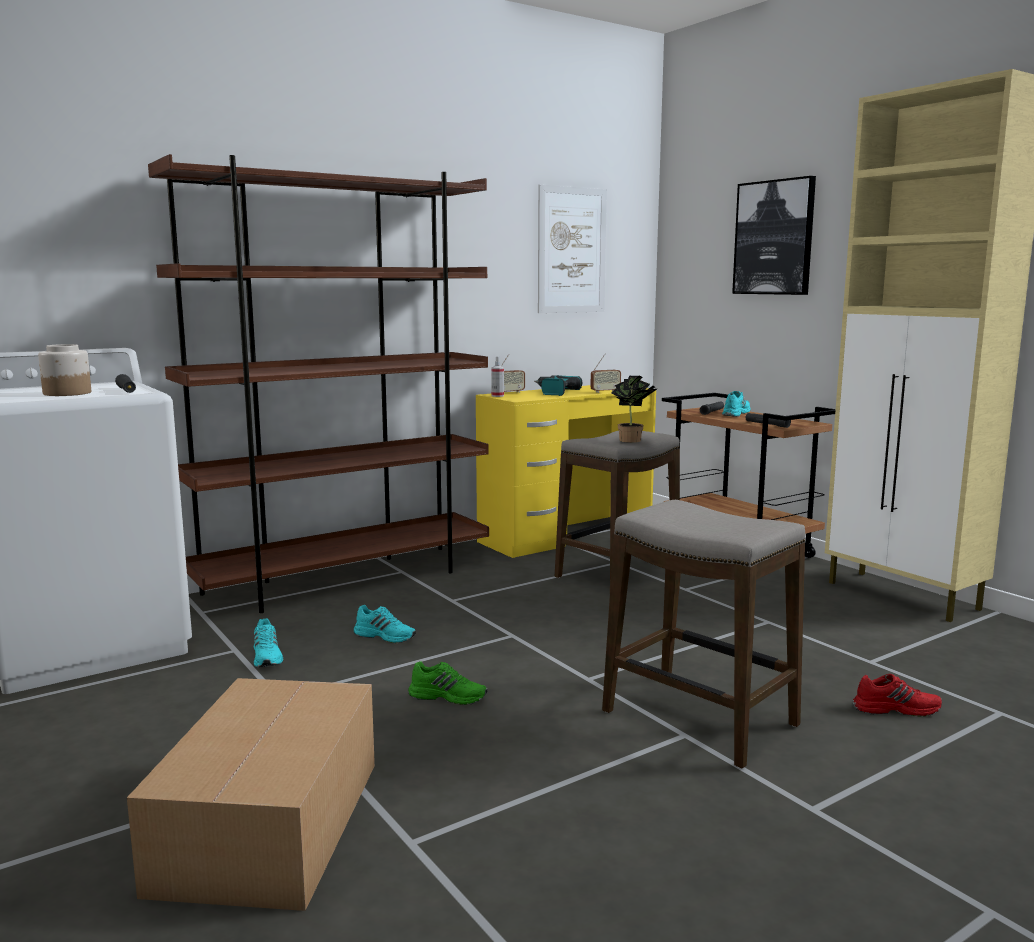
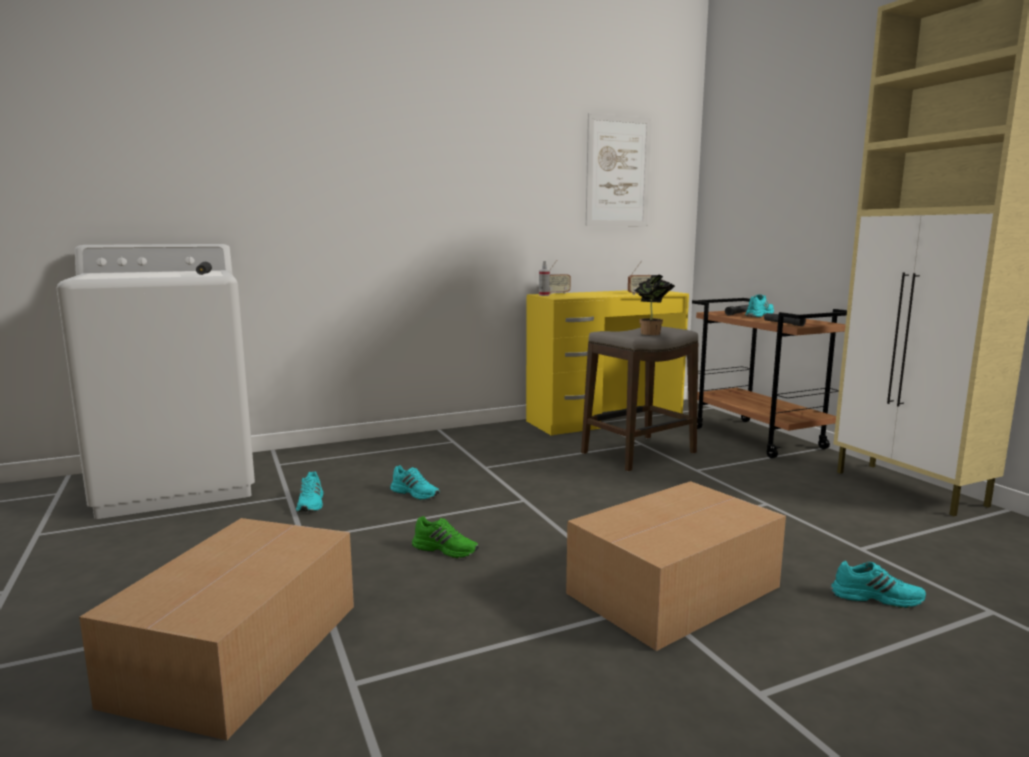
camera: 10 degrees right, 0 degrees up
(67, 393) = (155, 275): jar -> none
(346, 580) = (404, 445): brown bookcase -> none
(554, 392) = (595, 294): power drill -> none
(699, 719) = (670, 590): stool -> cardboard box
(774, 238) = (800, 154): picture -> none
(895, 708) = (876, 597): red shoe -> turquoise shoe

